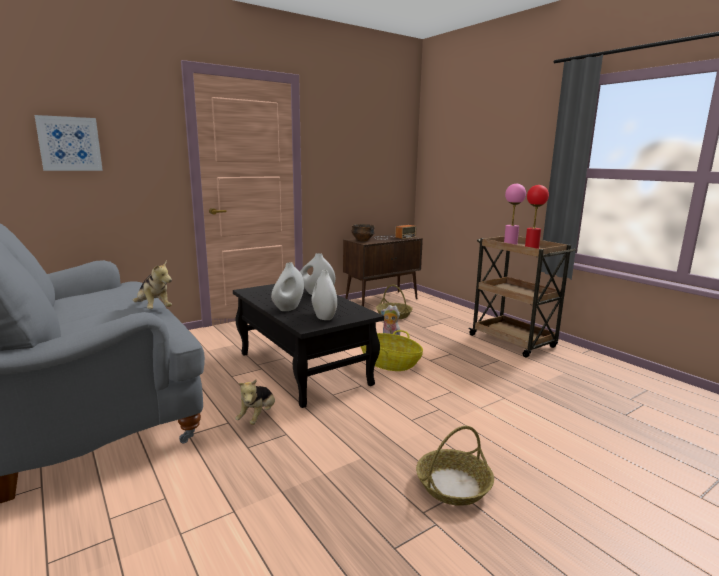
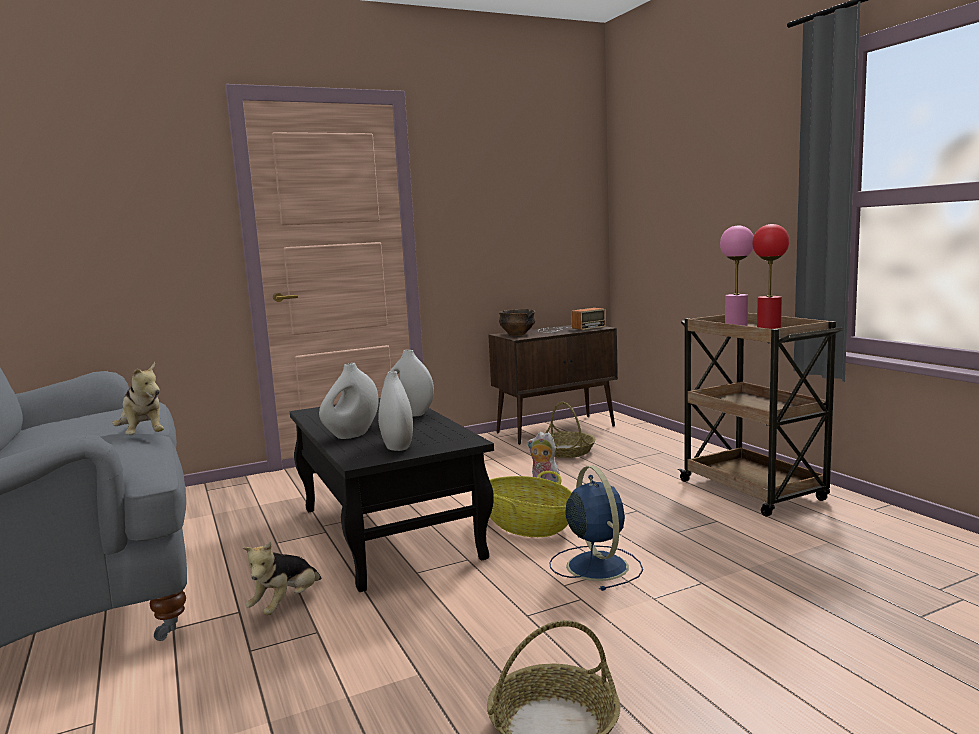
camera: 10 degrees right, 5 degrees down
(69, 144) = (69, 210): picture -> none
(440, 388) = (596, 565): none -> blue fan

